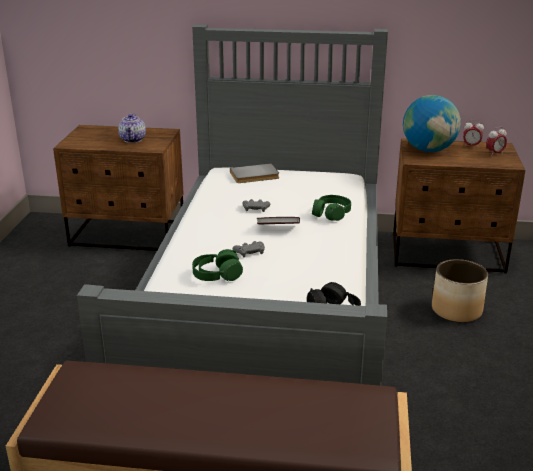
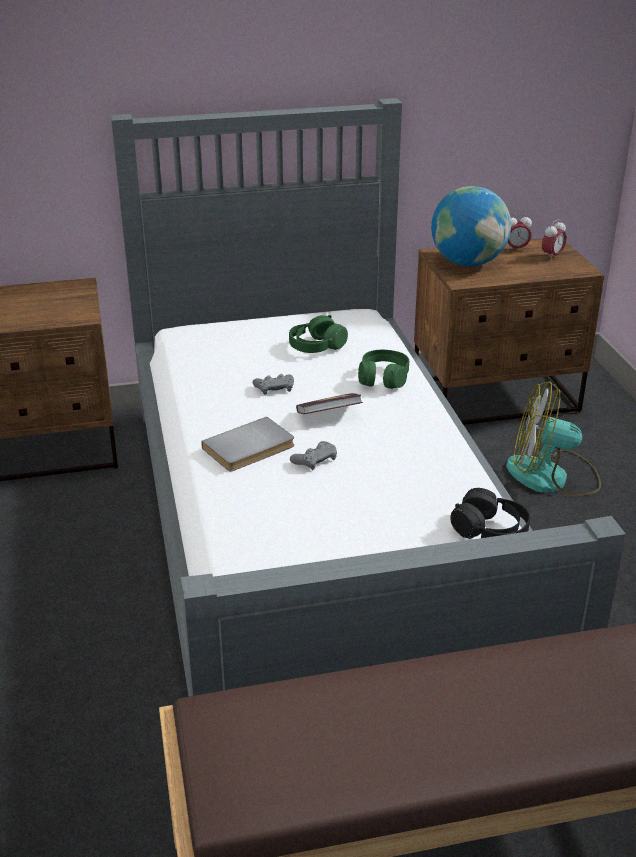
camera: 20 degrees left, 5 degrees up
(133, 140) = (37, 307): teapot -> none
(217, 275) = (295, 506): green headphones -> green headphones (316, 346)
(255, 176) = (236, 335): grey book -> grey book (250, 448)
(456, 310) = (551, 477): planter -> fan

